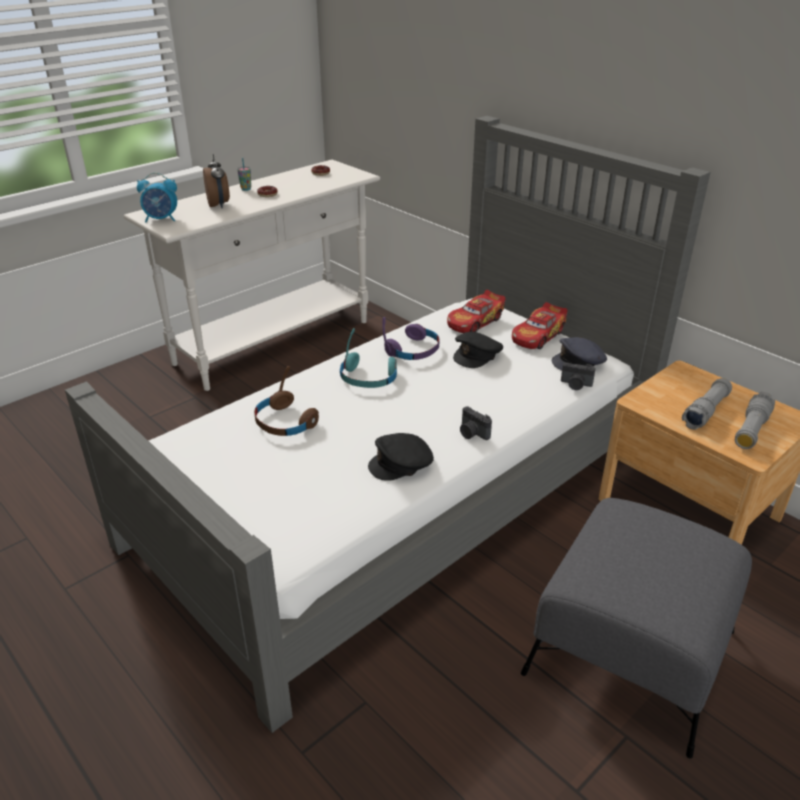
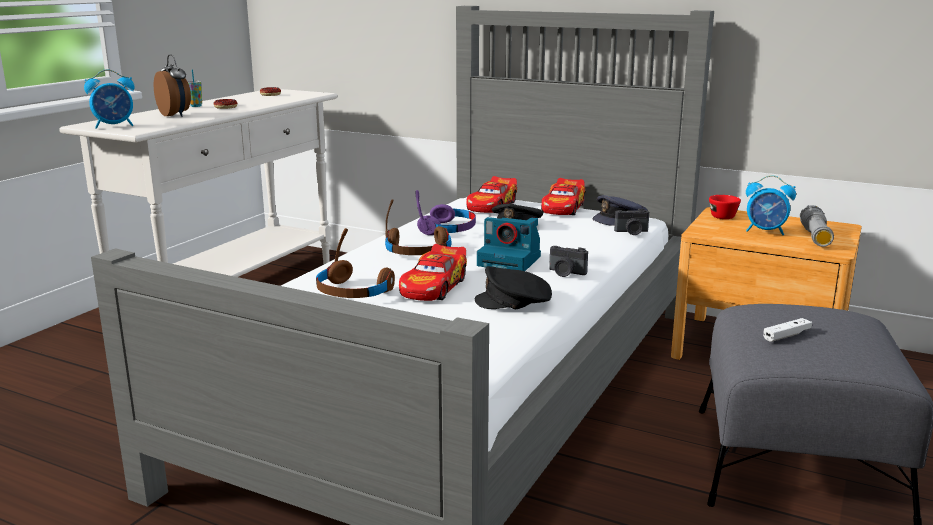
camera: 20 degrees left, 15 degrees down
(351, 429) = (434, 287): none -> toy car
(368, 378) = (418, 252): turquoise headphones -> brown headphones
(402, 464) = (515, 302): black cap -> black cap turned 45 degrees clockwise
(437, 406) = (511, 261): none -> camera
(622, 556) = (786, 335): none -> white game controller
(679, 377) = (721, 216): none -> red cup
(706, 411) = (765, 231): grey flashlight -> alarm clock

